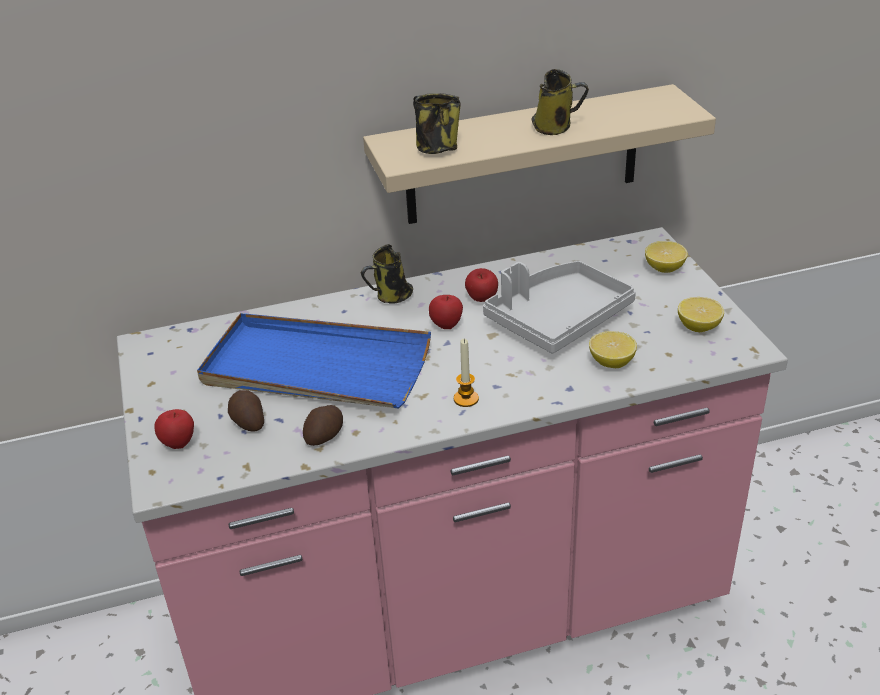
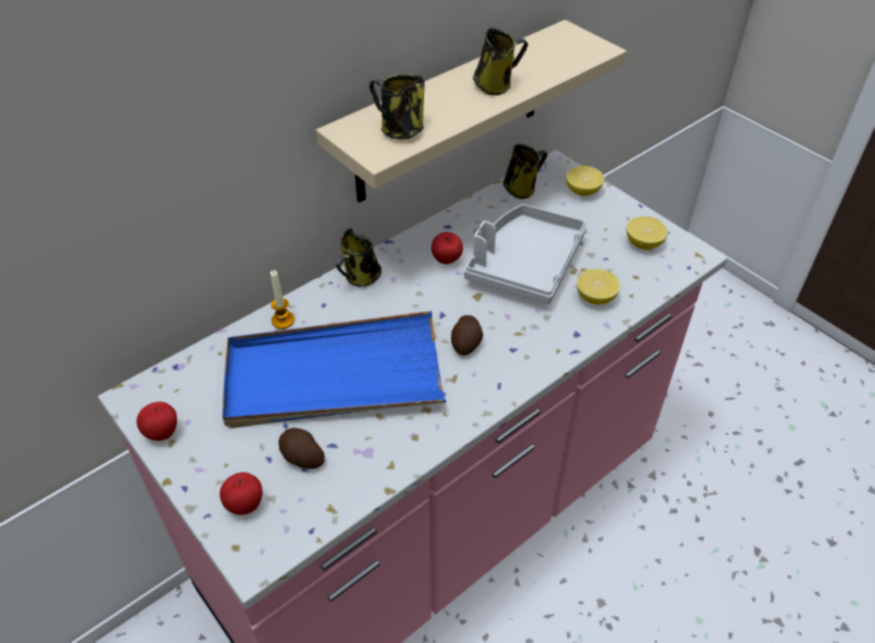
camera: 25 degrees left, 10 degrees up
(325, 435) = (388, 449): potato -> potato (466, 343)
(446, 326) = (431, 297): apple -> apple (163, 433)
(466, 399) = (494, 370): candle -> candle (283, 320)
(600, 254) = (522, 189): none -> mug

